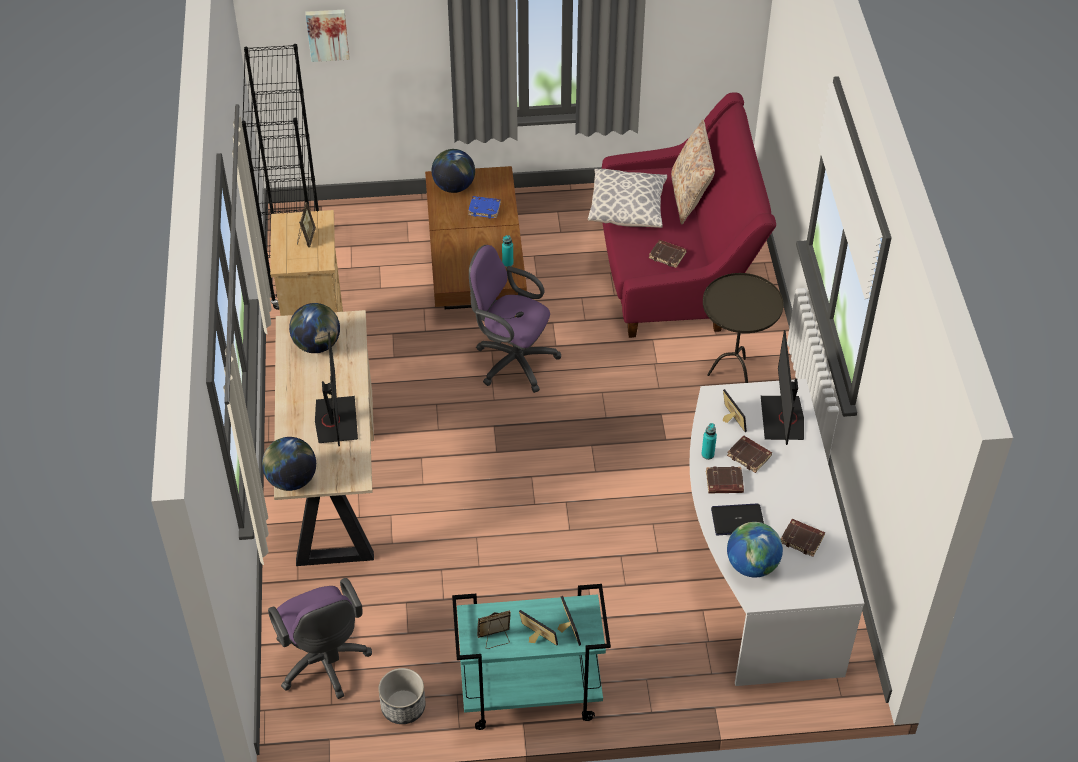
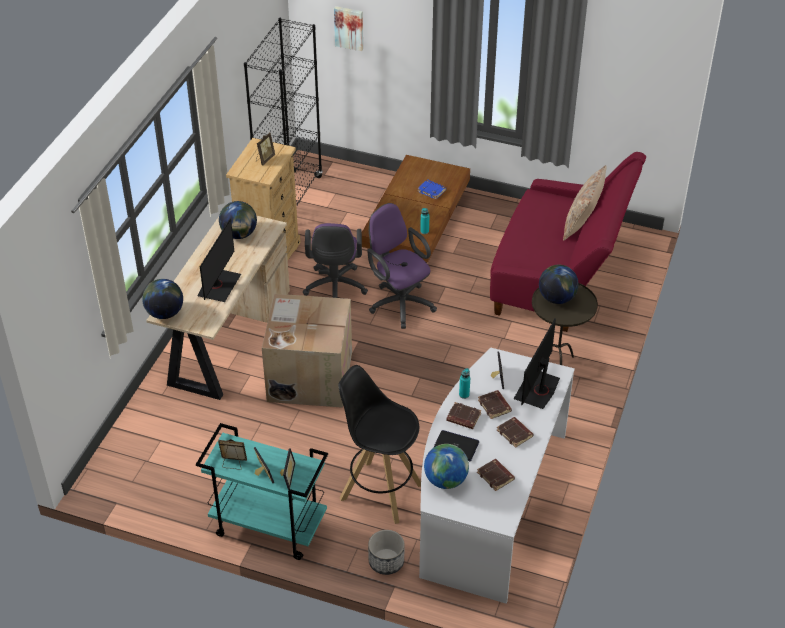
camera: 25 degrees right, 5 degrees down
(324, 664) = (144, 454): purple office chair -> purple office chair (335, 289)
(403, 707) = (178, 501): planter -> planter (386, 562)
(454, 186) = (419, 170): globe -> globe (557, 298)
(462, 490) = (309, 375): none -> cardboard box
(627, 209) = (529, 218): pillow -> none
(630, 600) = (380, 491): none -> black stool
(668, 255) = (538, 258): brown book -> brown book (515, 434)

